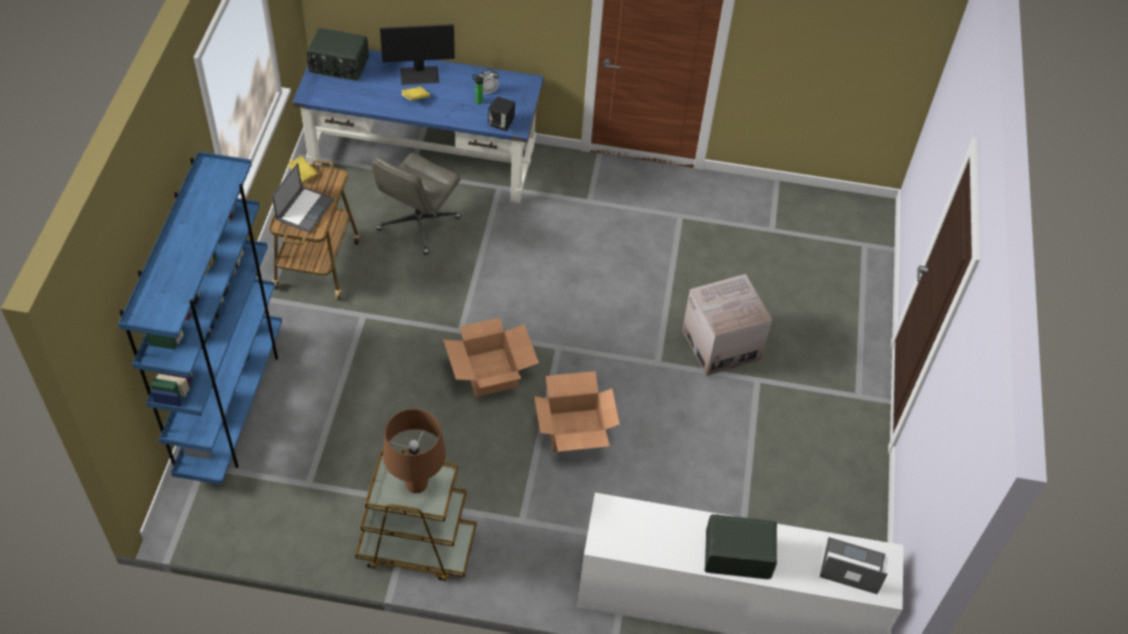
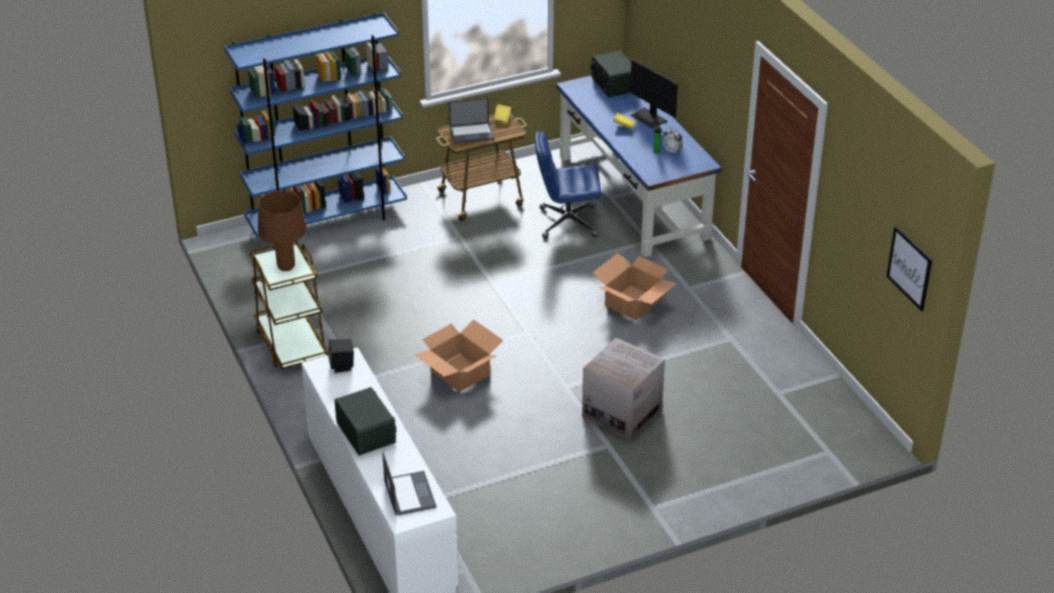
camera: 60 degrees right, 15 degrees down
(418, 224) = (567, 222): grey office chair -> blue office chair
(490, 372) = (470, 312): cardboard box -> cardboard box (633, 303)
(501, 123) = (647, 170): black speaker -> black speaker (342, 366)
(899, 55) = (909, 268): none -> picture

